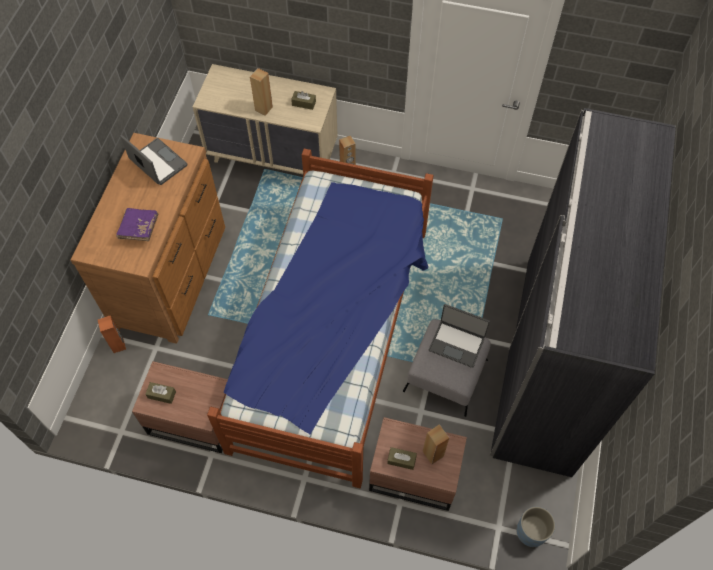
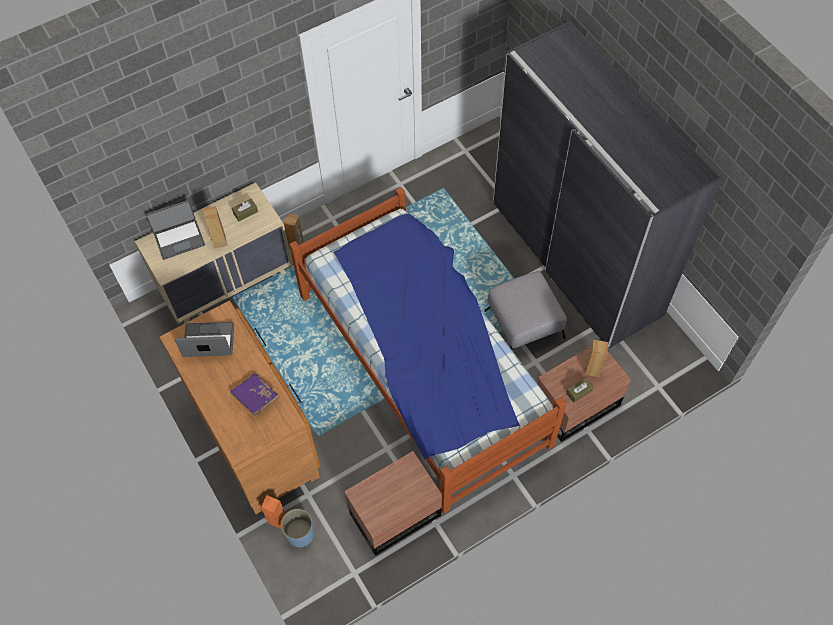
camera: 45 degrees left, 0 degrees up
(161, 395) = (379, 505): brown tissue box -> none
(457, 343) = (524, 290): laptop -> laptop (179, 239)
(531, 532) = (678, 370): blue planter -> blue planter (300, 533)

